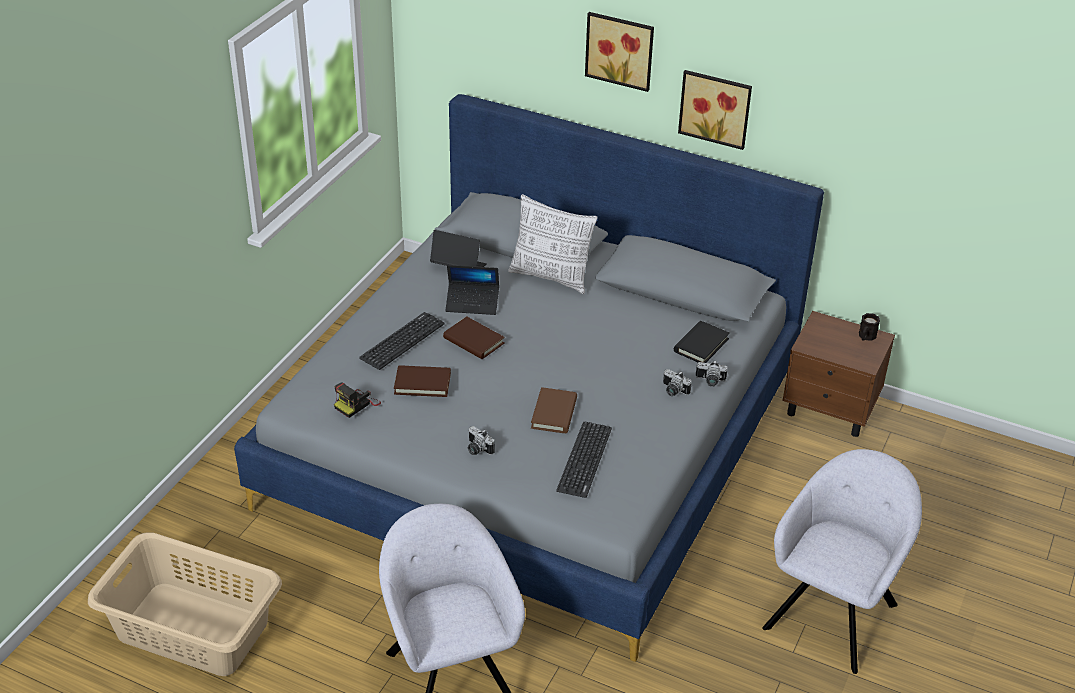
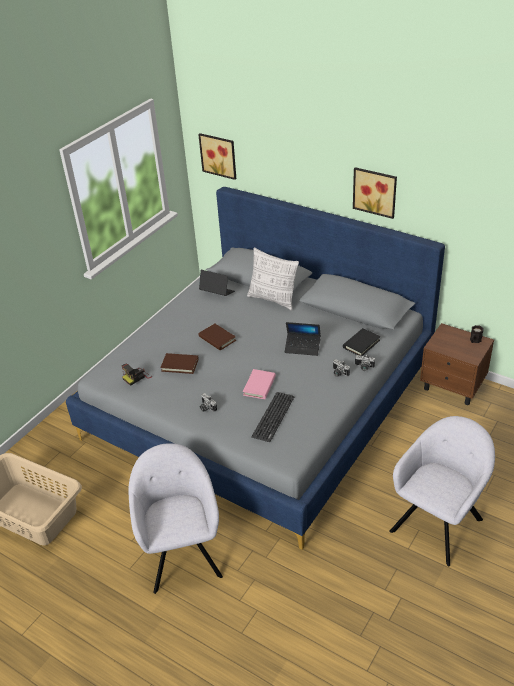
camera: 10 degrees right, 0 degrees up
(402, 341) = (173, 338): keyboard -> none
(472, 303) = (221, 315): laptop -> laptop (302, 347)
(554, 413) = (259, 386): brown book -> pink book
(620, 49) = (315, 155): picture -> picture (219, 155)

